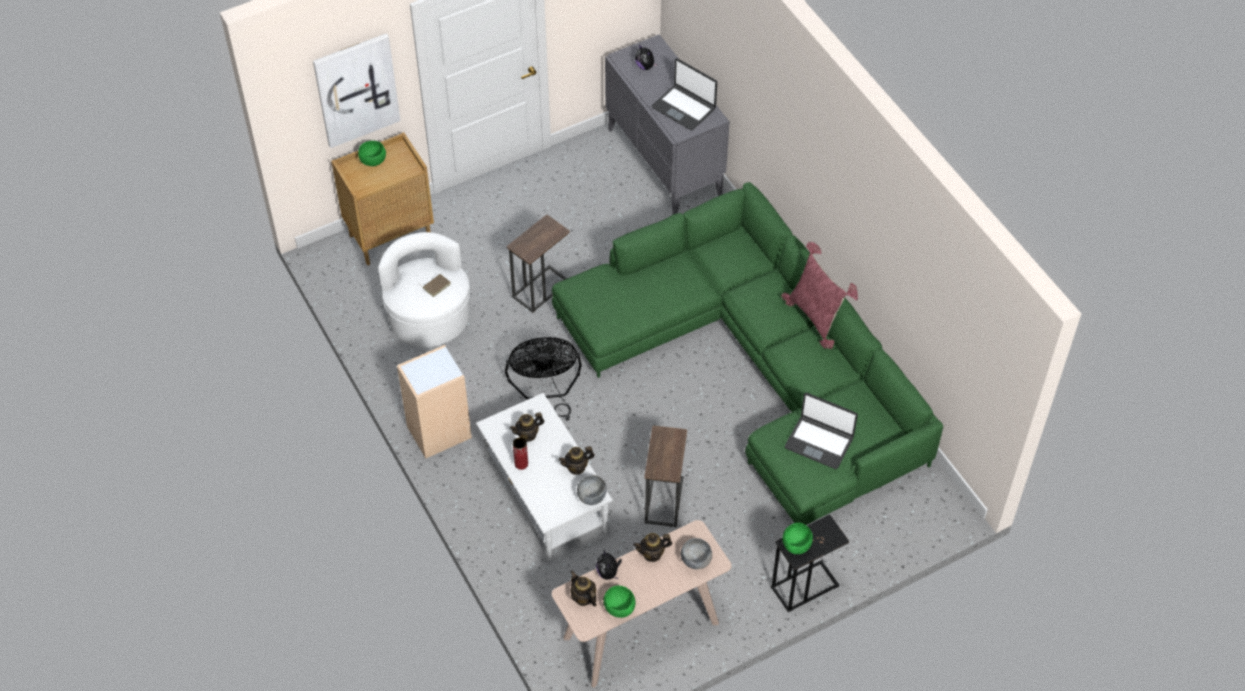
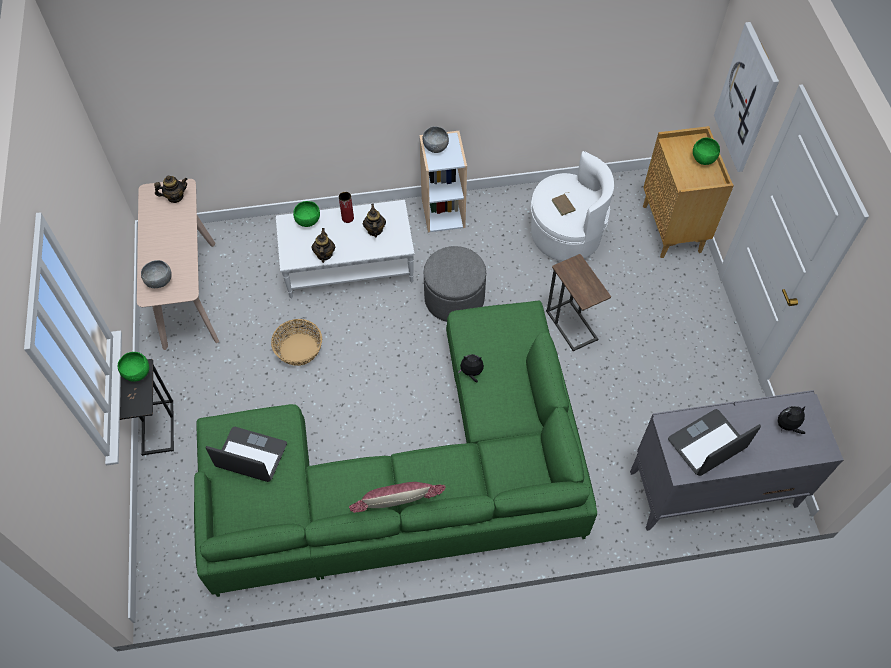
camera: 110 degrees right, 5 degrees up
(548, 389) = (454, 298): black fan -> grey ottoman
(591, 497) = (289, 256): grey bowl -> grey bowl (435, 147)
(608, 572) = (187, 219): plush toy -> plush toy (471, 373)
(619, 609) = (150, 217): green bowl -> green bowl (308, 221)
(652, 554) = (185, 254): teapot -> none
(664, 500) = (298, 349): brown side table -> basket
(819, 442) = (251, 456): laptop -> laptop turned 60 degrees clockwise

